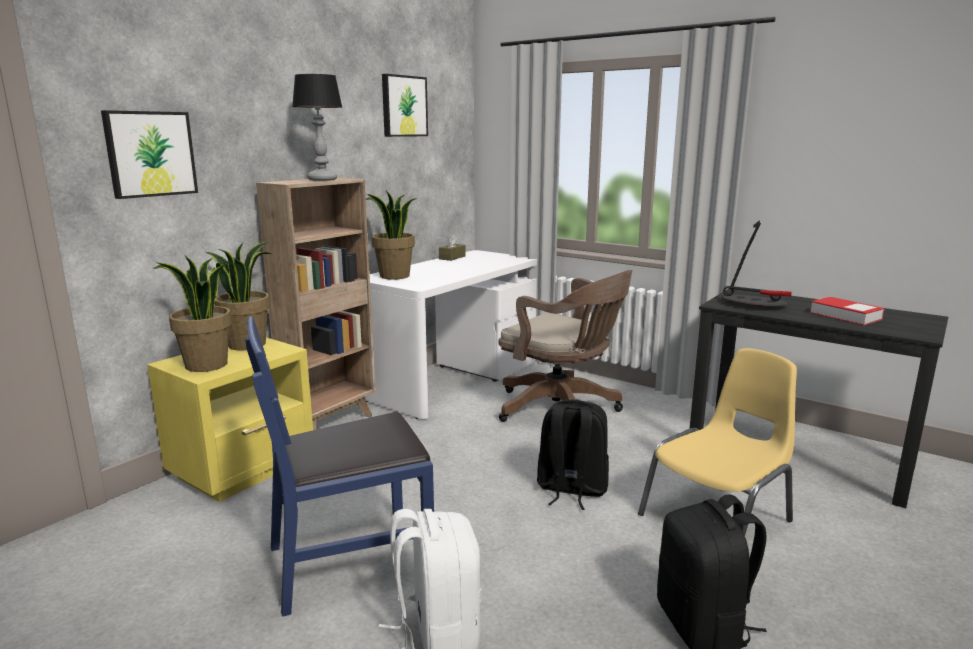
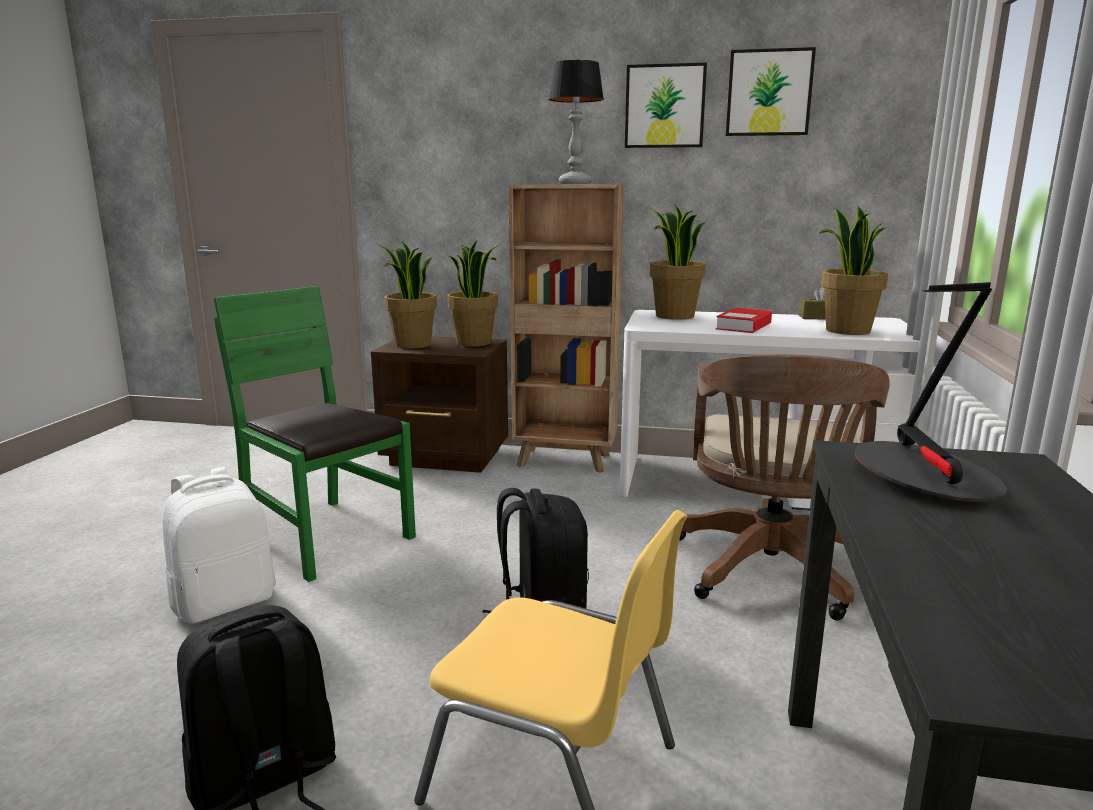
camera: 65 degrees right, 0 degrees up
(150, 154) = (427, 153): picture -> picture (665, 106)
(245, 469) = (446, 457): yellow nightstand -> brown nightstand
(350, 560) = (326, 536): blue chair -> green chair
(494, 261) = (846, 330): none -> potted plant
(845, 316) = (1009, 572): book -> book (743, 326)

